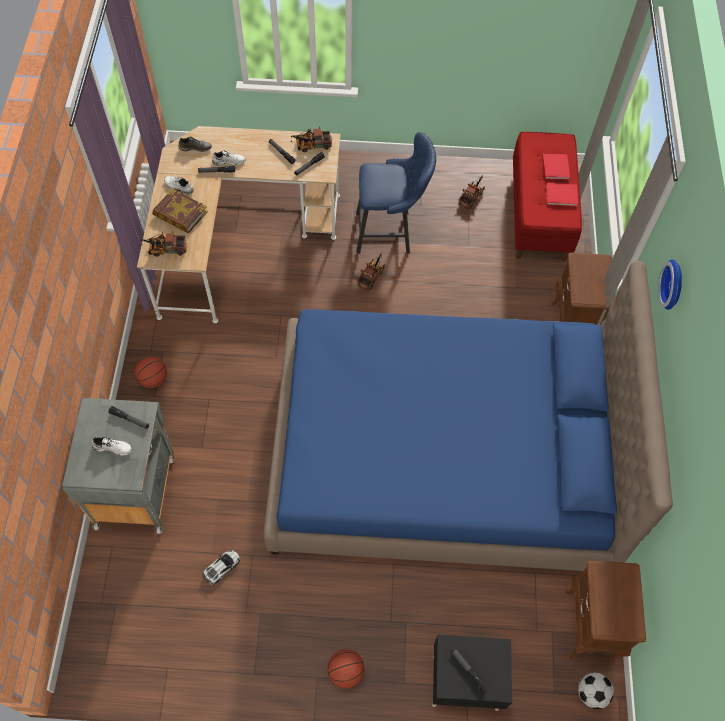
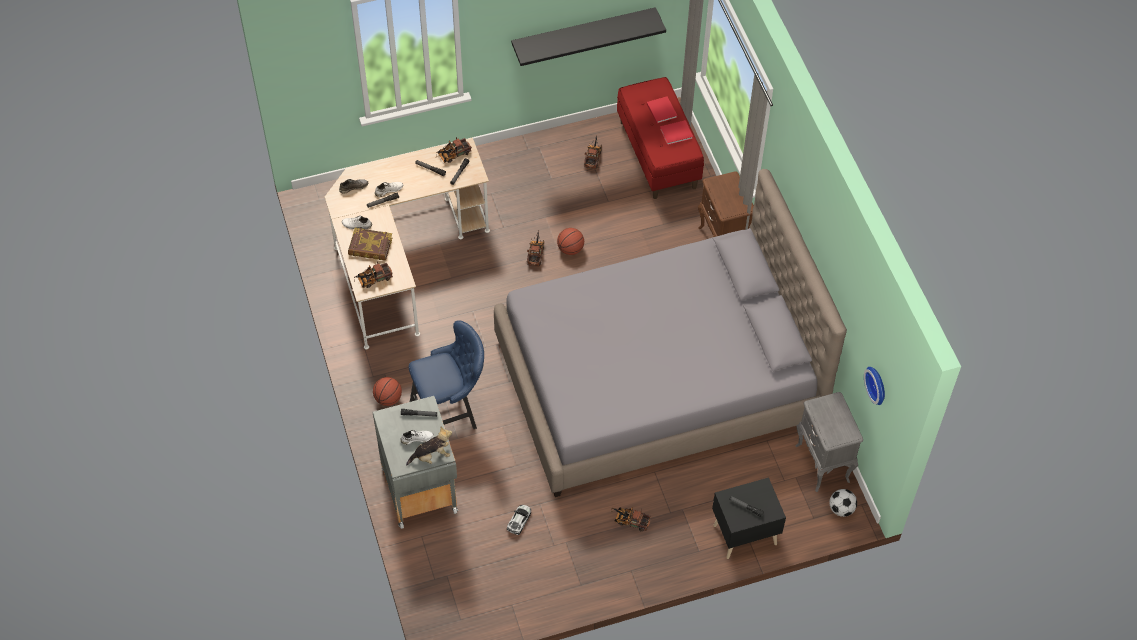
camera: 20 degrees left, 5 degrees down
(118, 475) = (432, 456): none -> plush toy
(341, 614) = (629, 521): none -> toy truck
(345, 672) = (651, 559): basketball -> basketball (570, 249)
(391, 232) = (536, 210): blue stool -> blue stool (451, 413)
(442, 456) = (658, 379): blue bed -> grey bed
(494, 54) = (583, 33): none -> black shelf
(589, 626) = (822, 464): brown nightstand -> grey nightstand
(674, 284) = (795, 178): wall clock -> wall clock (877, 384)

